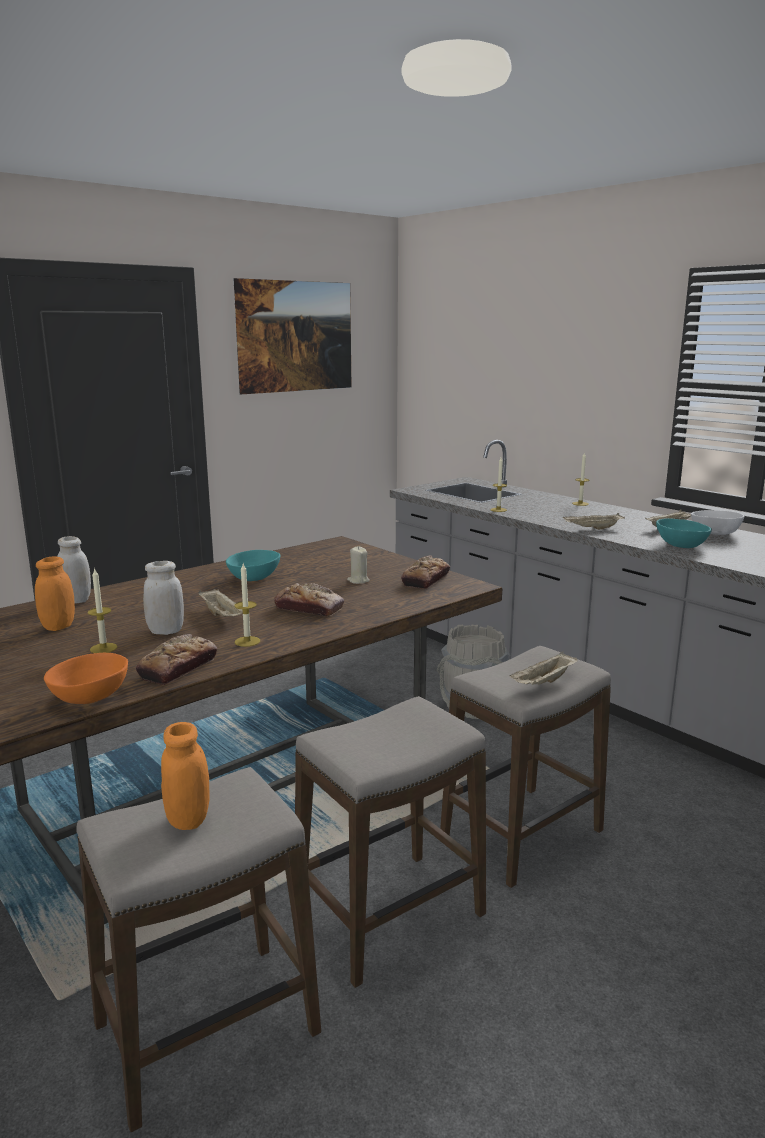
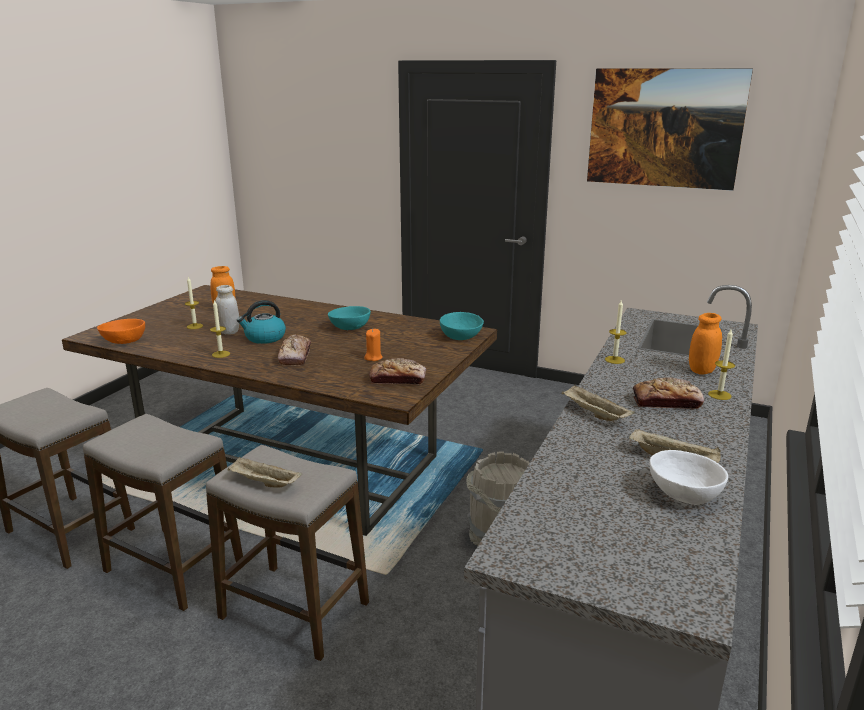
camera: 65 degrees right, 5 degrees up
(77, 600) = (271, 301): white jar -> none
(178, 668) = (170, 348): bread -> bread (666, 402)
(188, 819) = (46, 410): orange jar -> orange jar (702, 371)
(223, 616) = (264, 338): beige tray -> kettle
(358, 580) = (373, 358): beige candle -> orange candle
(680, 545) = (581, 472): turquoise bowl -> turquoise bowl (460, 336)

